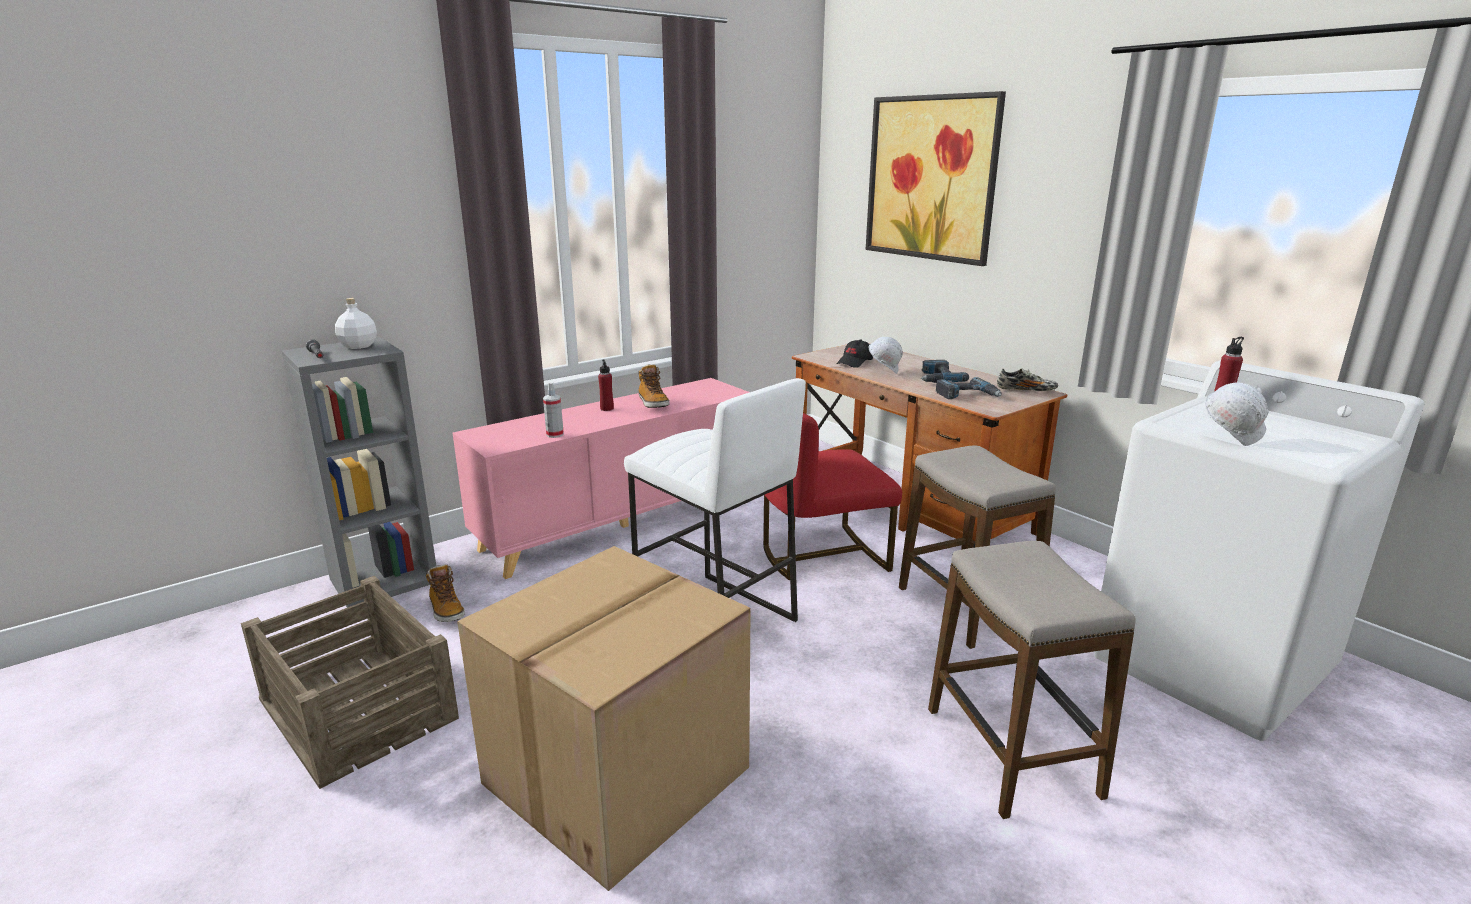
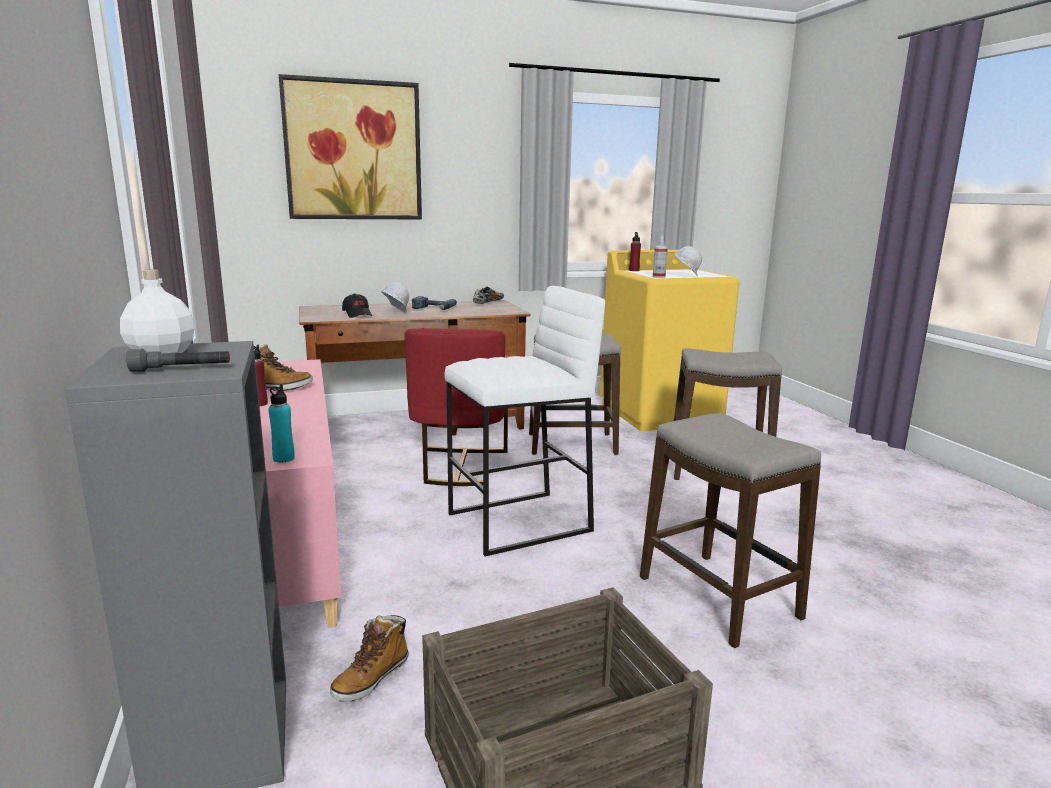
camera: 70 degrees left, 5 degrees down
(446, 610) = (371, 678): boot -> boot turned 135 degrees clockwise
(491, 442) = (283, 458): none -> turquoise bottle
(555, 434) = (308, 430): spray bottle -> spray bottle (659, 277)
(616, 778) = (718, 597): cardboard box -> stool
(967, 395) = (480, 310): power drill -> none
(1211, 664) = (660, 413): white washing machine -> yellow washing machine

